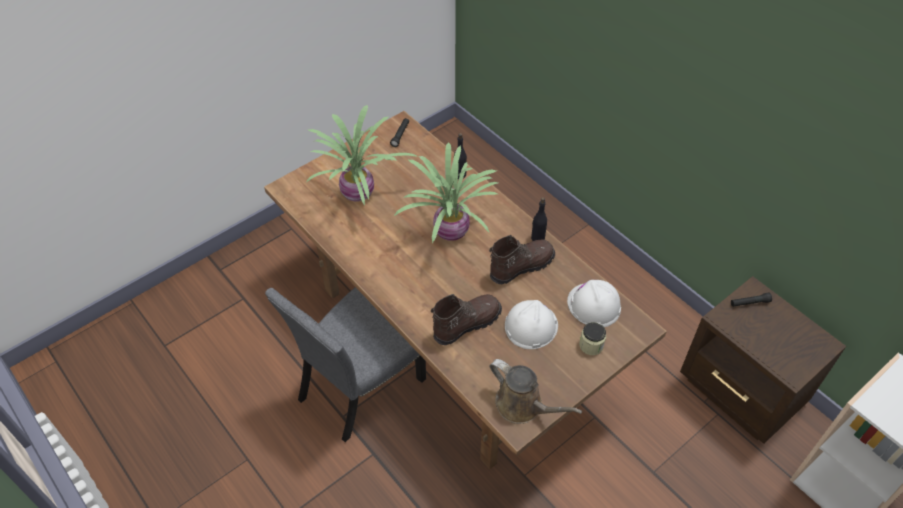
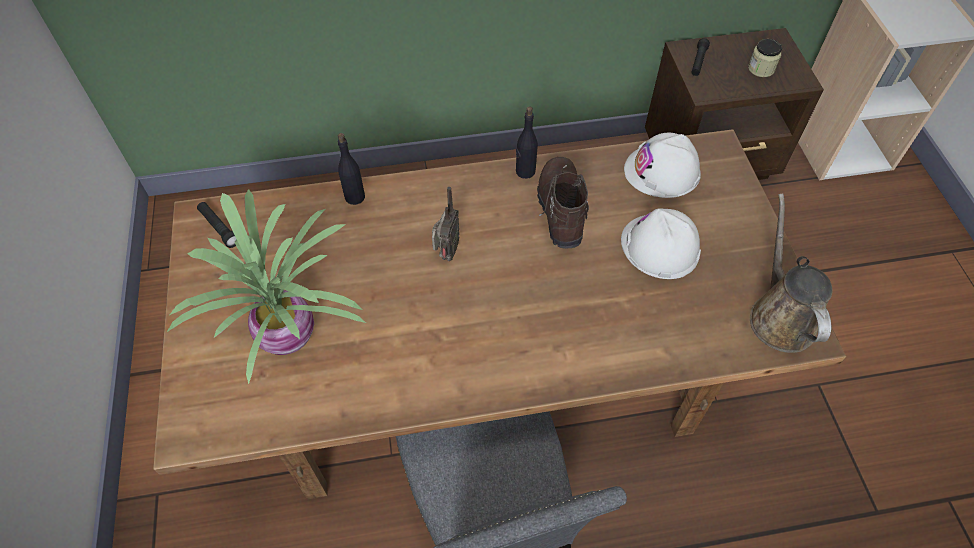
camera: 60 degrees left, 5 degrees up
(451, 230) = (446, 254): potted plant -> radio
(466, 324) = (618, 314): brown boot -> none
(523, 406) = (780, 315): brown watering can -> brown watering can turned 75 degrees counterclockwise
(591, 345) = (720, 203): jar -> jar (761, 69)

